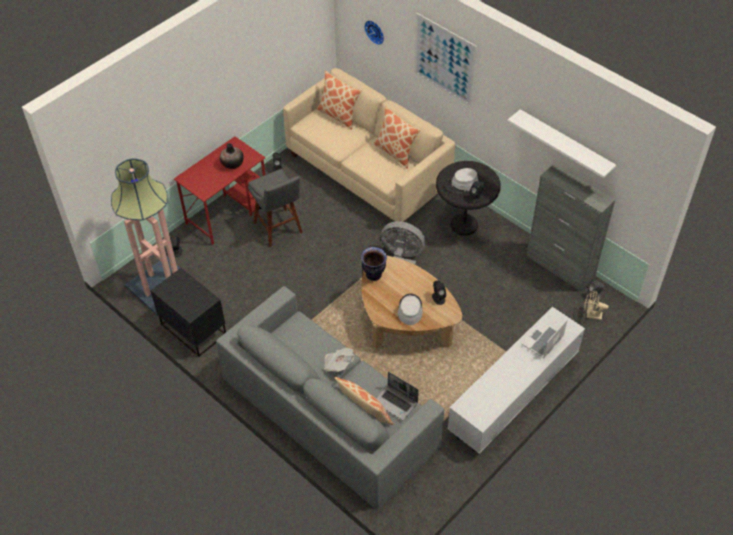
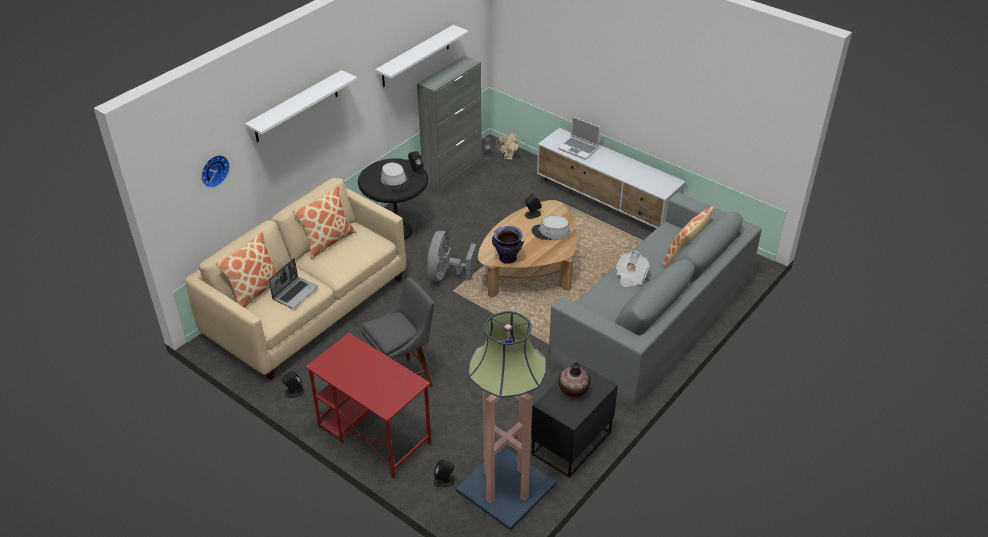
camera: 95 degrees left, 10 degrees down
(232, 164) = (360, 362): vase -> vase (573, 390)
(396, 402) = (665, 236): laptop -> laptop (295, 293)
(444, 60) = (296, 107): picture -> white shelf

